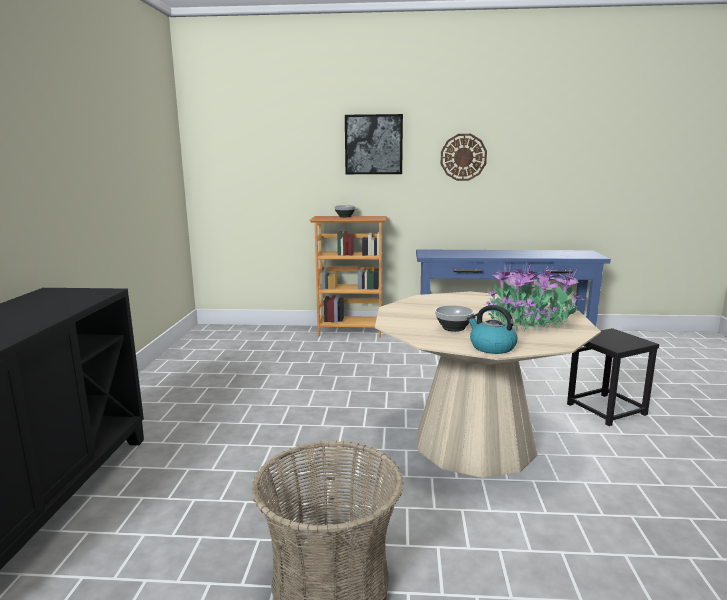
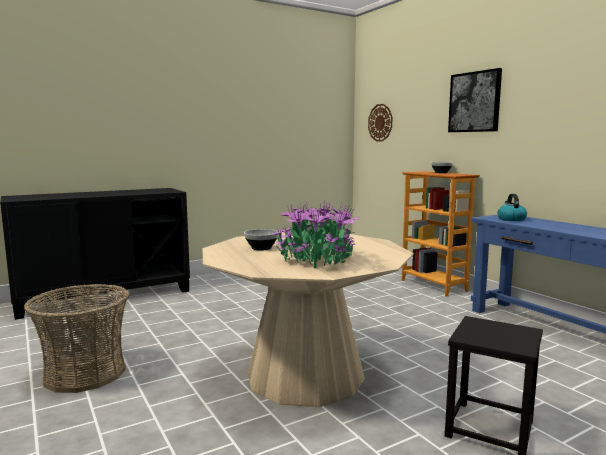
camera: 55 degrees right, 5 degrees down
(463, 157) = (561, 110): wall clock -> wall clock (380, 122)
(491, 347) = (226, 259): kettle -> kettle (511, 219)

